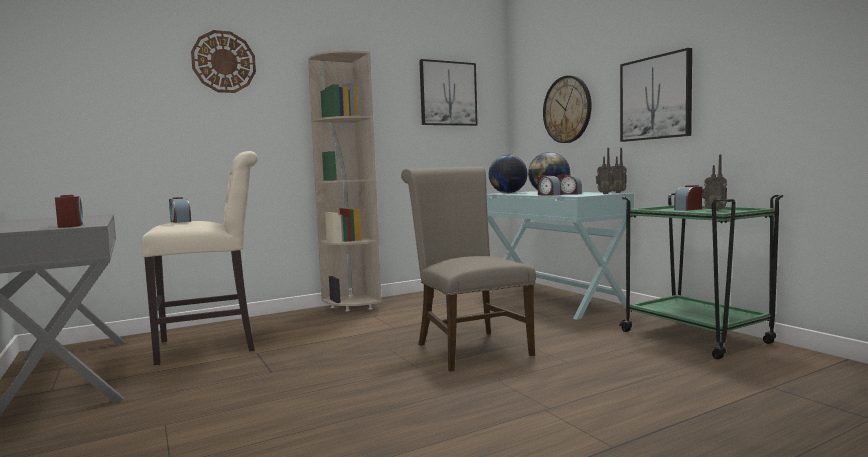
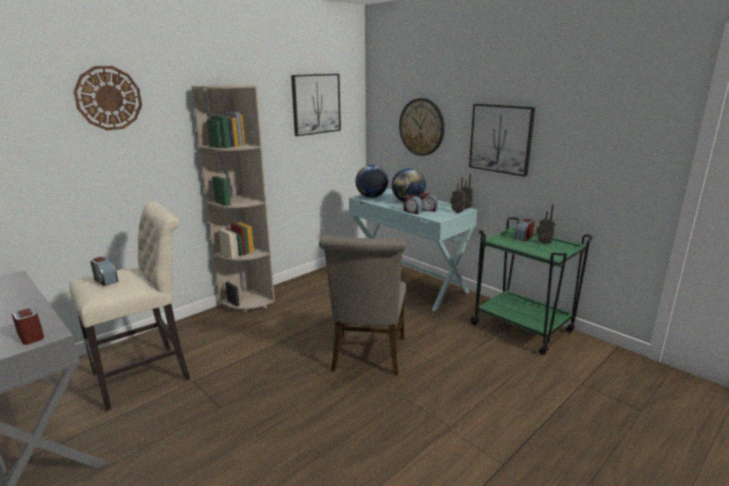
camera: 15 degrees left, 15 degrees up
(469, 348) = (368, 357): beige chair -> beige chair turned 135 degrees counterclockwise

